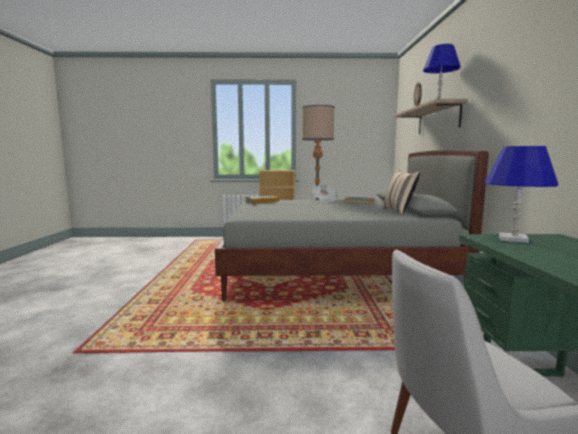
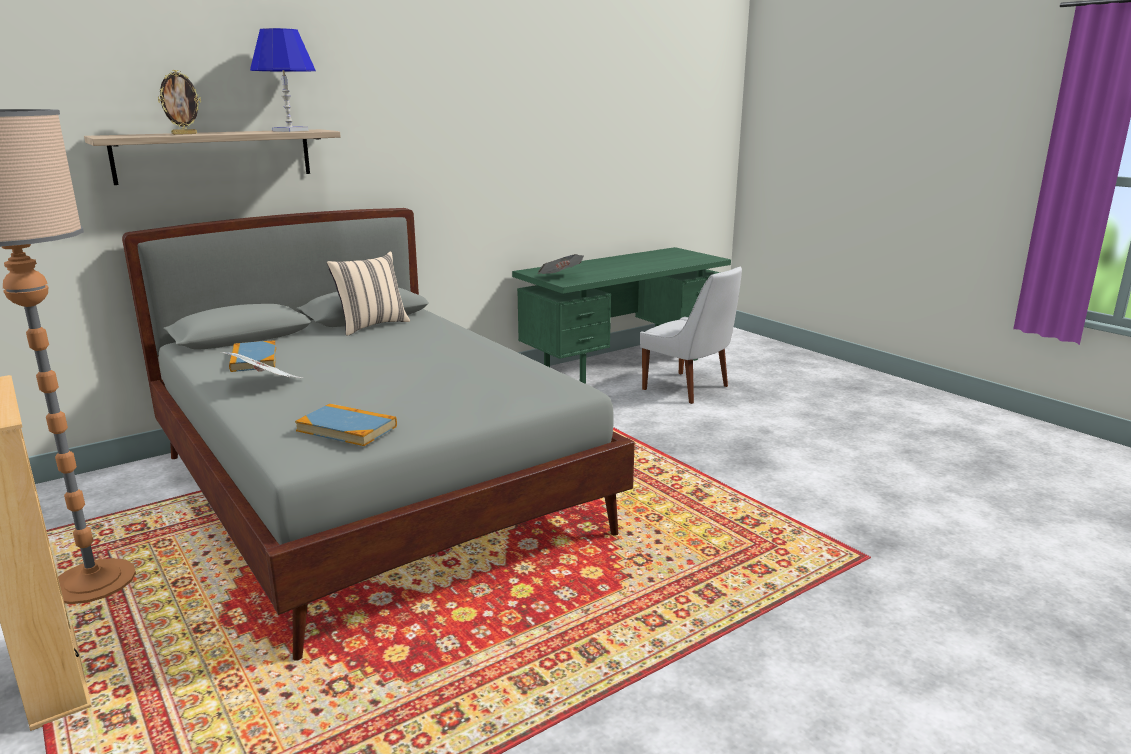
camera: 125 degrees left, 10 degrees up
(513, 239) = (560, 277): blue table lamp -> newspaper

